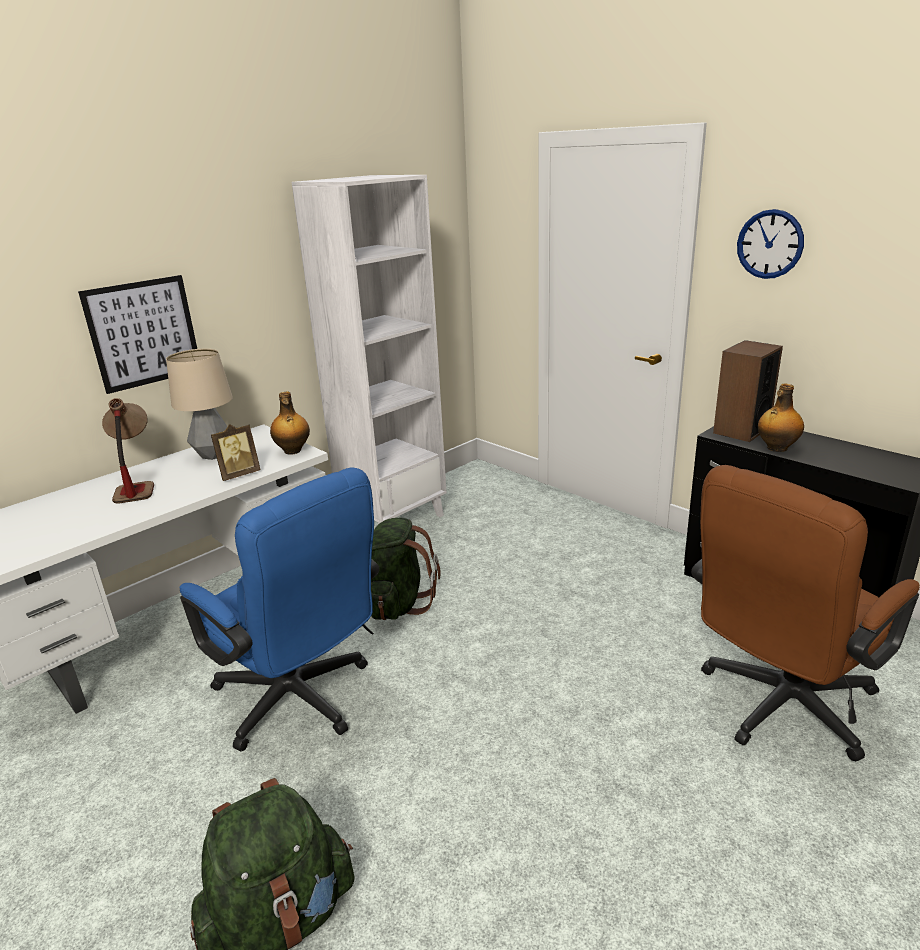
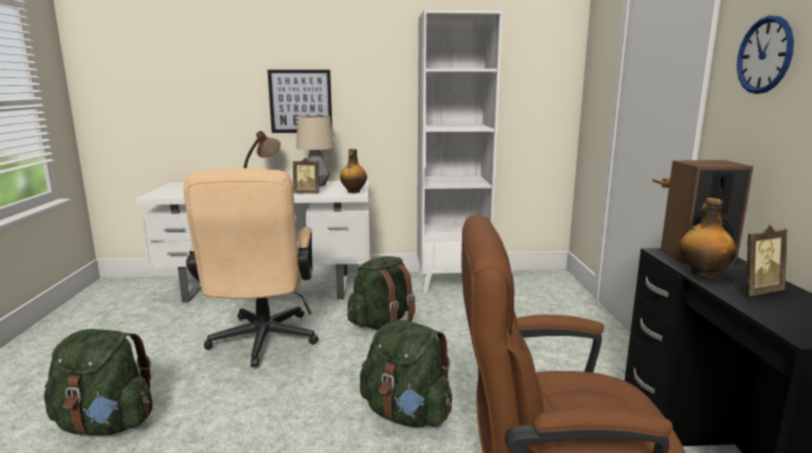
camera: 40 degrees right, 10 degrees down
(301, 702) = (262, 343): blue office chair -> beige office chair
(563, 684) = (406, 414): none -> green backpack
(825, 453) = (755, 291): none -> picture frame

